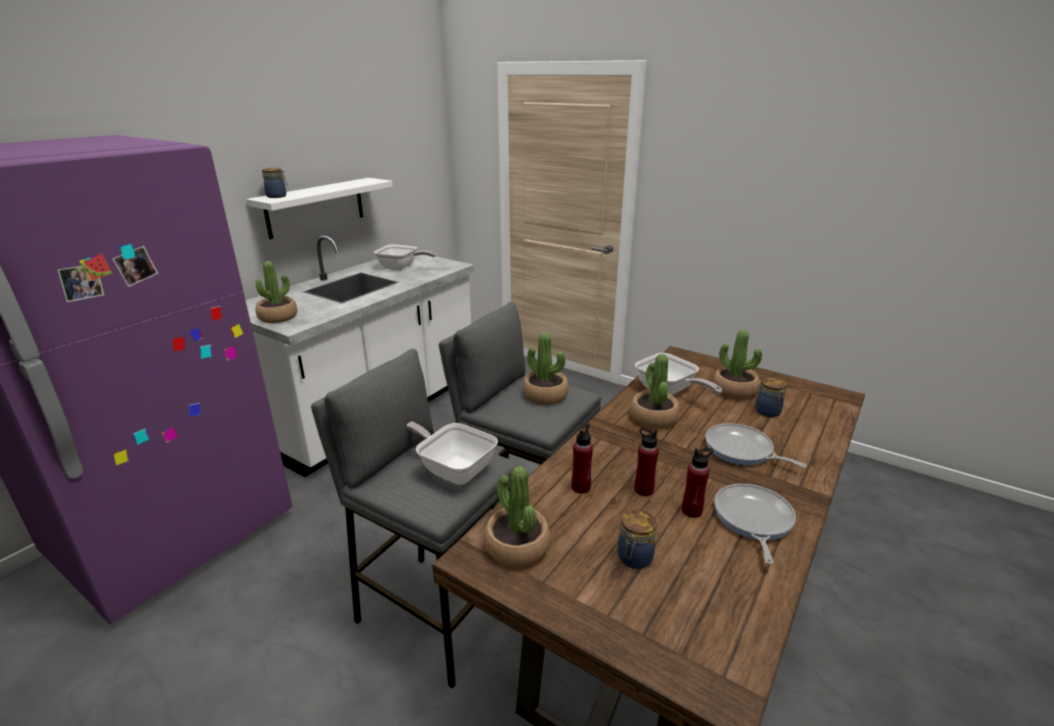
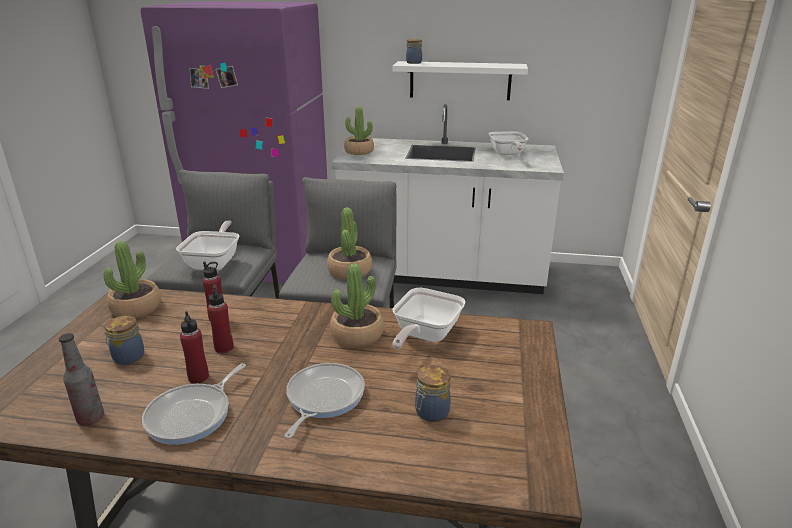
camera: 65 degrees right, 0 degrees up
(734, 390) = (469, 380): potted plant -> none
(746, 589) = (91, 418): none -> bottle
(752, 520) = (193, 415): frying pan -> frying pan turned 135 degrees clockwise

